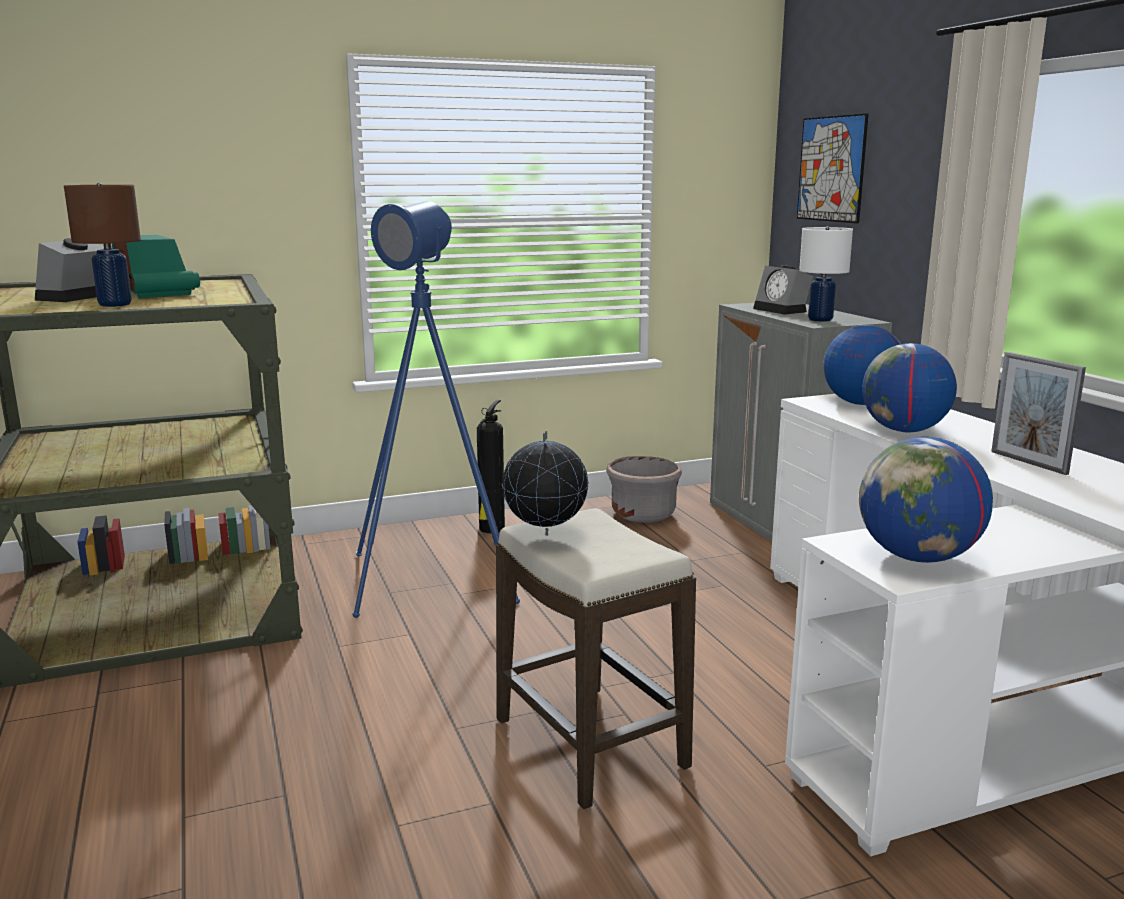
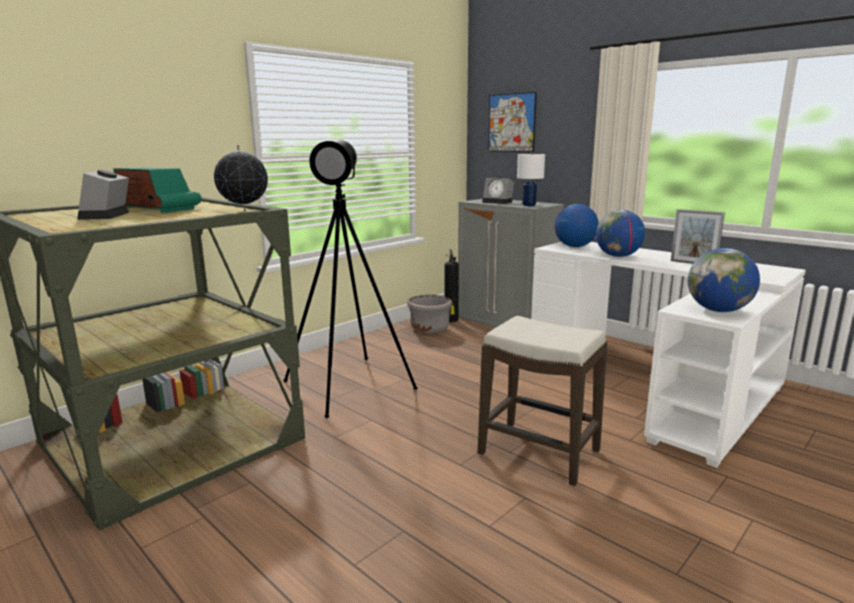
camera: 25 degrees left, 0 degrees up
(115, 305) = (161, 217): brown table lamp -> none
(432, 579) = (349, 386): blue floor lamp -> black floor lamp
(491, 529) = (352, 351): fire extinguisher -> fire extinguisher (451, 320)
(545, 535) = (517, 333): globe -> globe (244, 211)

